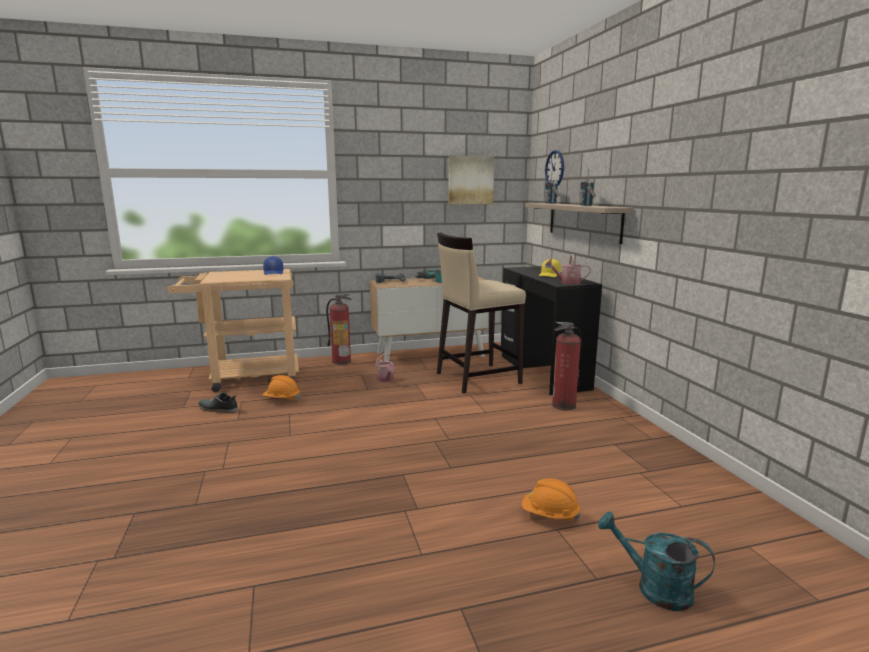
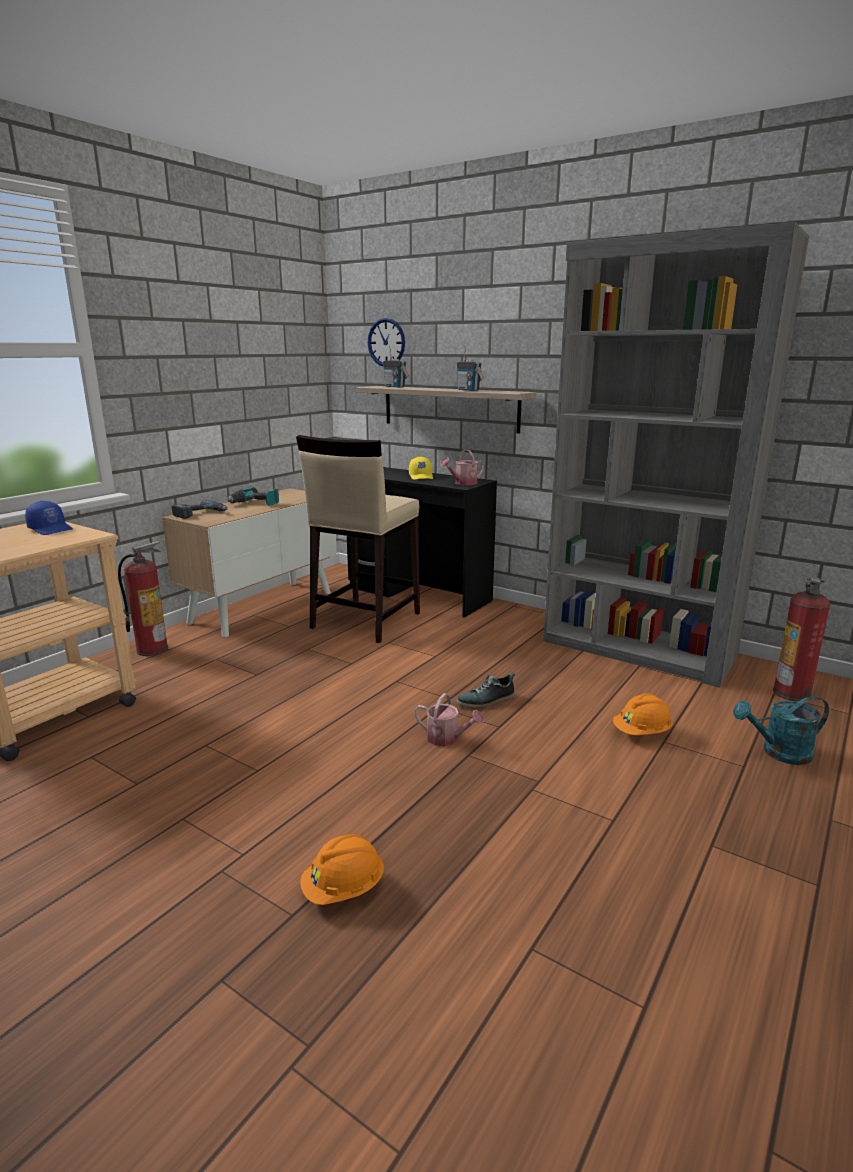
camera: 40 degrees left, 5 degrees up
(218, 409) = (69, 783): shoe -> shoe (486, 700)
(282, 399) = (156, 730): orange hard hat -> orange hard hat (343, 889)
(386, 380) = (260, 655): watering can -> watering can (447, 738)
(470, 180) = (270, 356): picture -> none
(564, 405) = (493, 624): fire extinguisher -> fire extinguisher (792, 693)
(663, 461) = (638, 649): none -> grey bookcase

